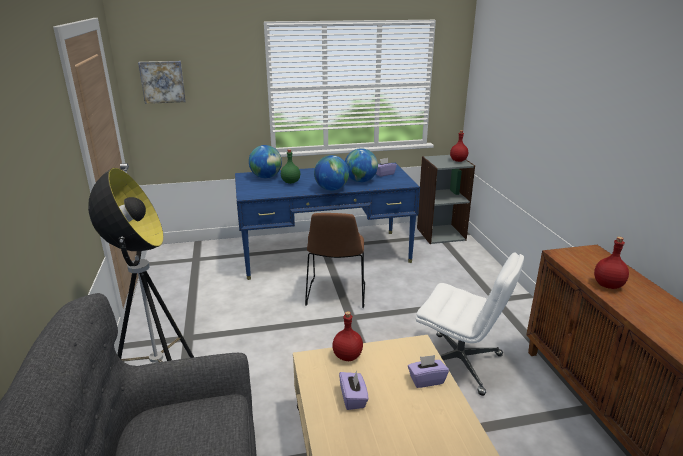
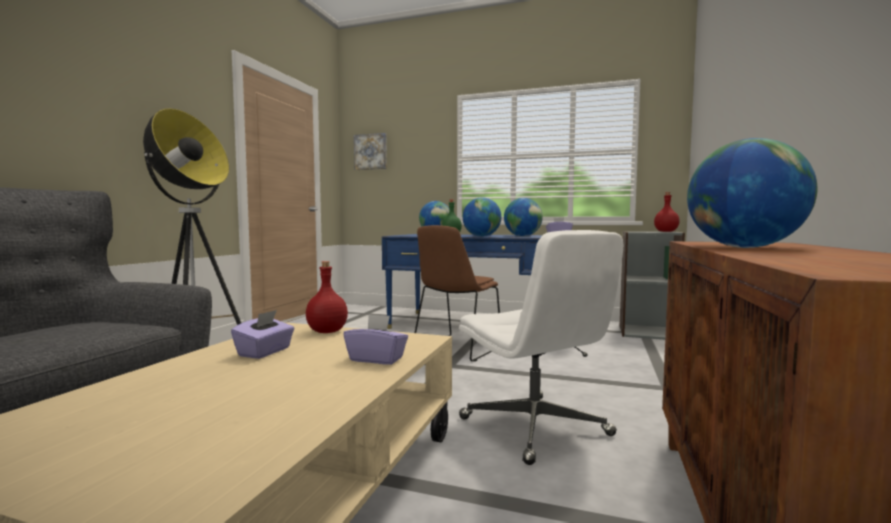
camera: 30 degrees right, 20 degrees down
(607, 285) = (744, 247): red bottle -> globe

